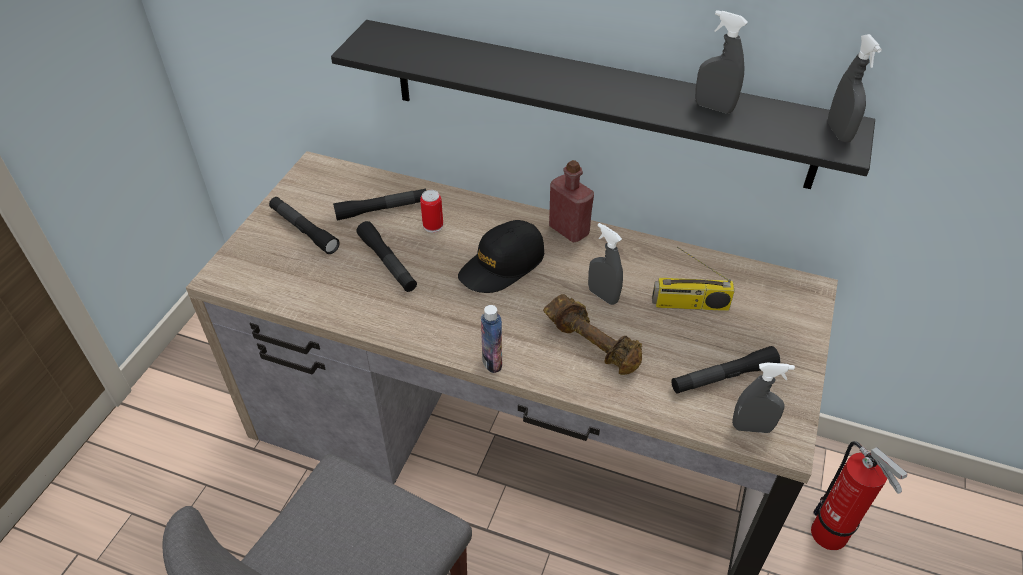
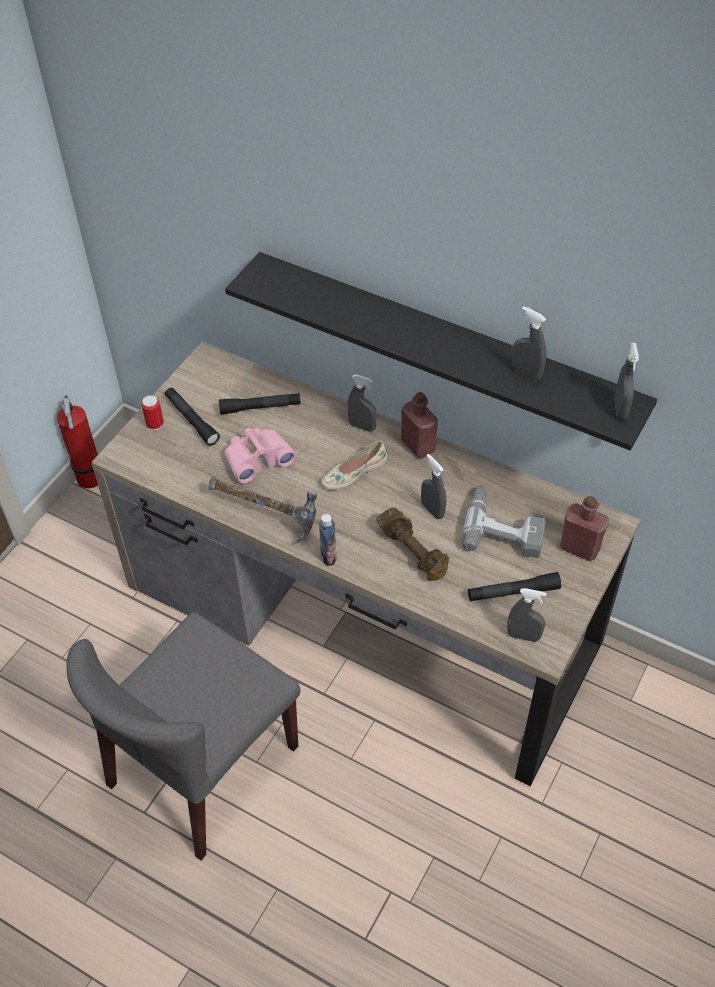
camera: 10 degrees right, 5 degrees up
(387, 263) = (258, 459): black flashlight -> pink binoculars
(408, 325) = (266, 517): none -> hammer
(433, 226) = (301, 428): can -> can (155, 424)
(501, 217) = (362, 426): none -> grey spray bottle
(502, 265) = (353, 472): black cap -> beige shoe
(690, 304) = (504, 527): radio -> power drill
(782, 318) = (579, 548): none -> red bottle
(832, 537) = (628, 742): fire extinguisher -> fire extinguisher (90, 480)

